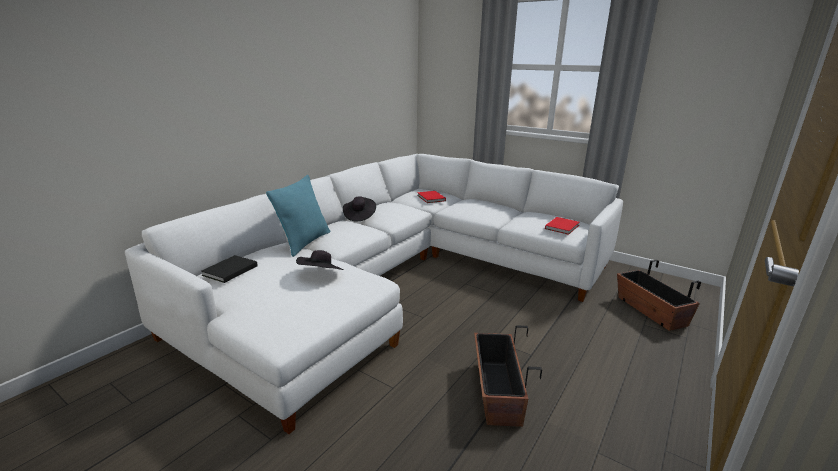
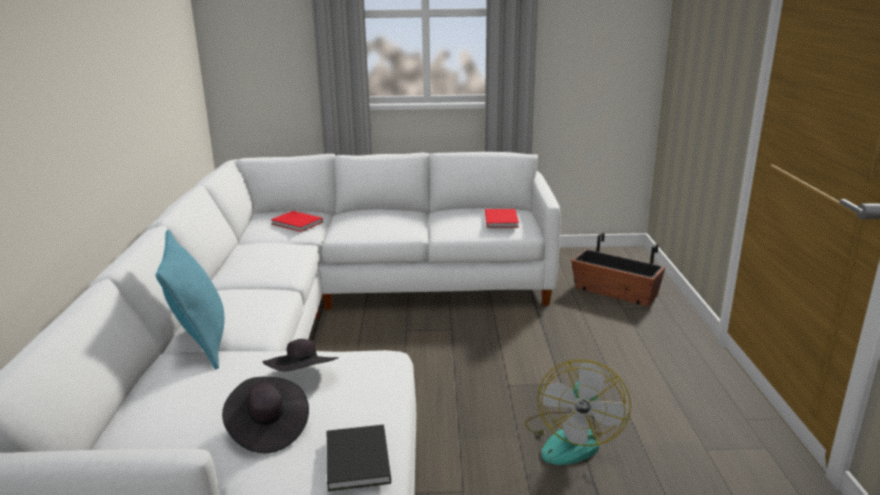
camera: 35 degrees left, 0 degrees up
(228, 271) = (147, 429): black book -> black book (356, 462)
(359, 216) = (227, 278): black hat -> black hat (267, 429)
(497, 392) = (571, 439): planter -> fan

